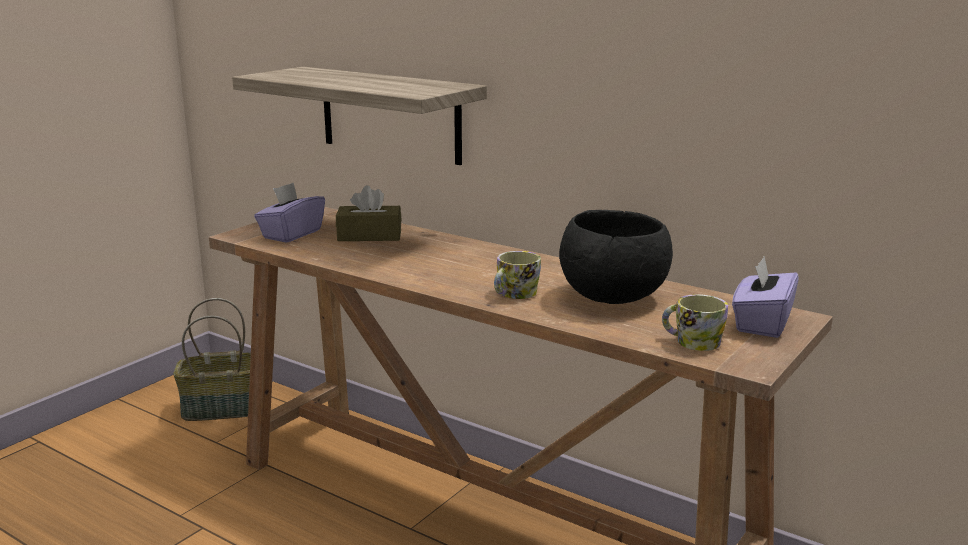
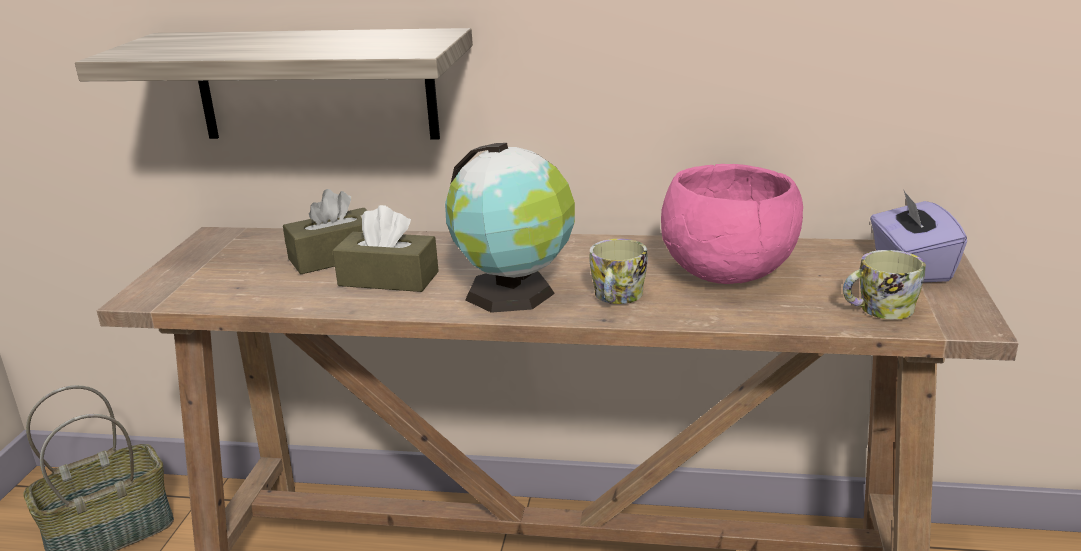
camera: 25 degrees left, 5 degrees up
(291, 234) = (222, 278): purple tissue box -> none
(385, 254) = (388, 279): none -> brown tissue box
(451, 278) = (514, 293): none -> globe
(612, 299) = (729, 275): black bowl -> pink bowl

